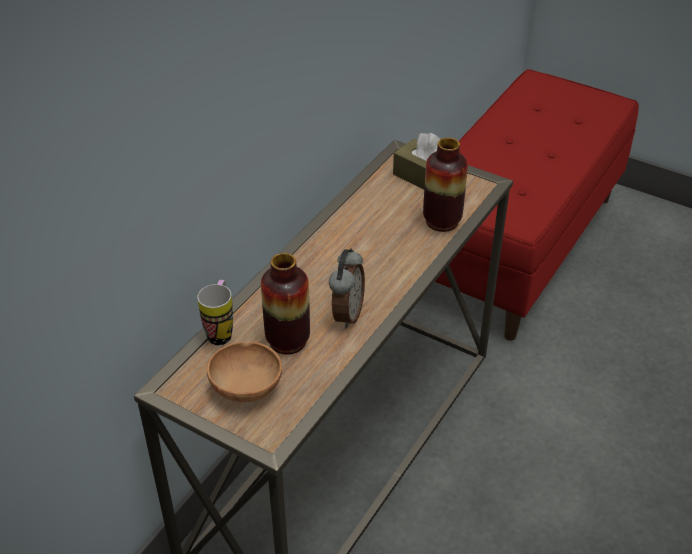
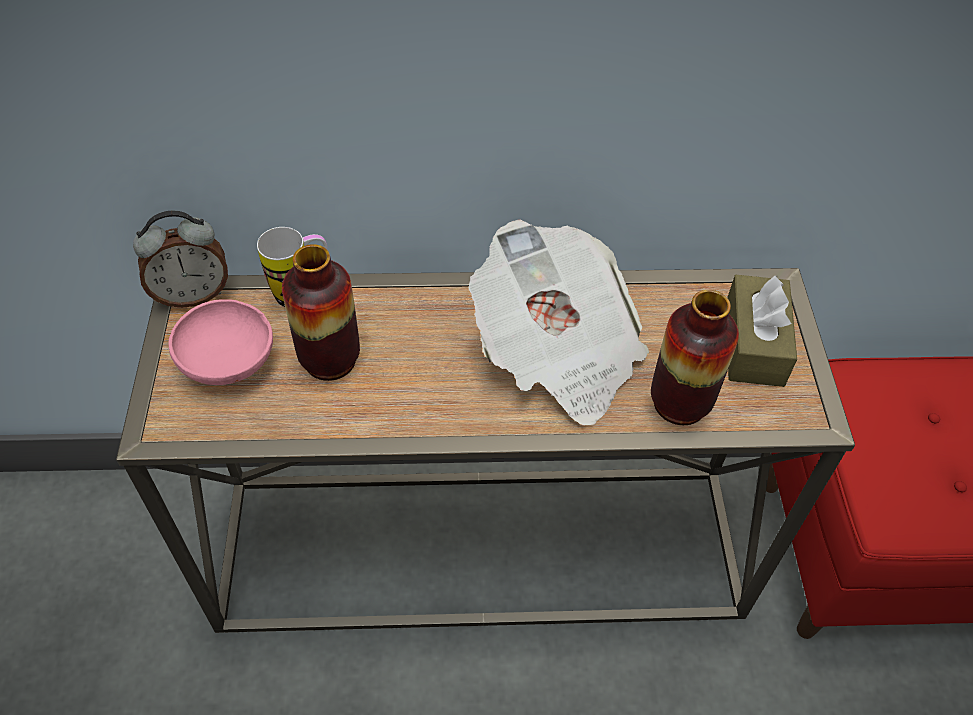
camera: 55 degrees right, 10 degrees up
(247, 387) = (230, 364): brown bowl -> pink bowl
(346, 314) = (417, 392): alarm clock -> alarm clock (192, 294)
(369, 247) = (557, 352): none -> newspaper

